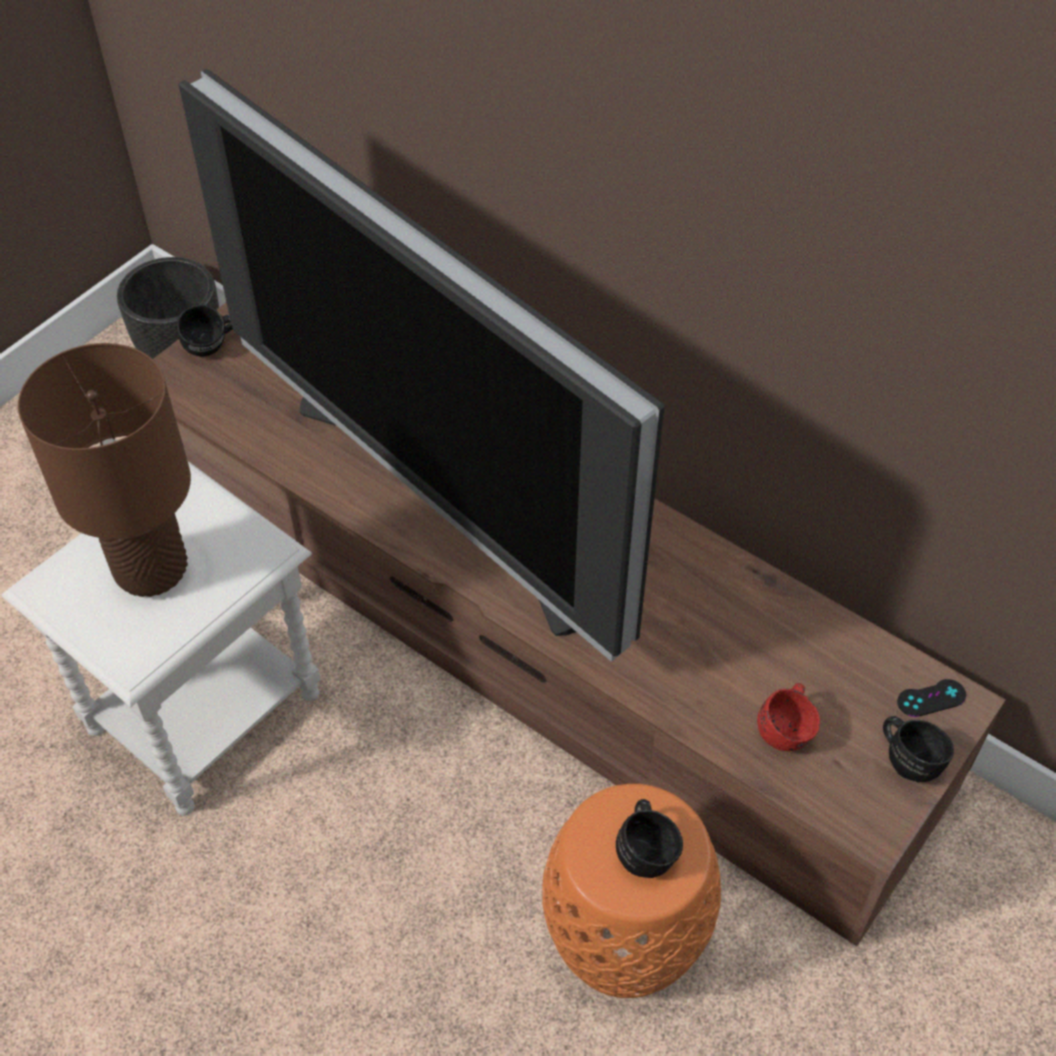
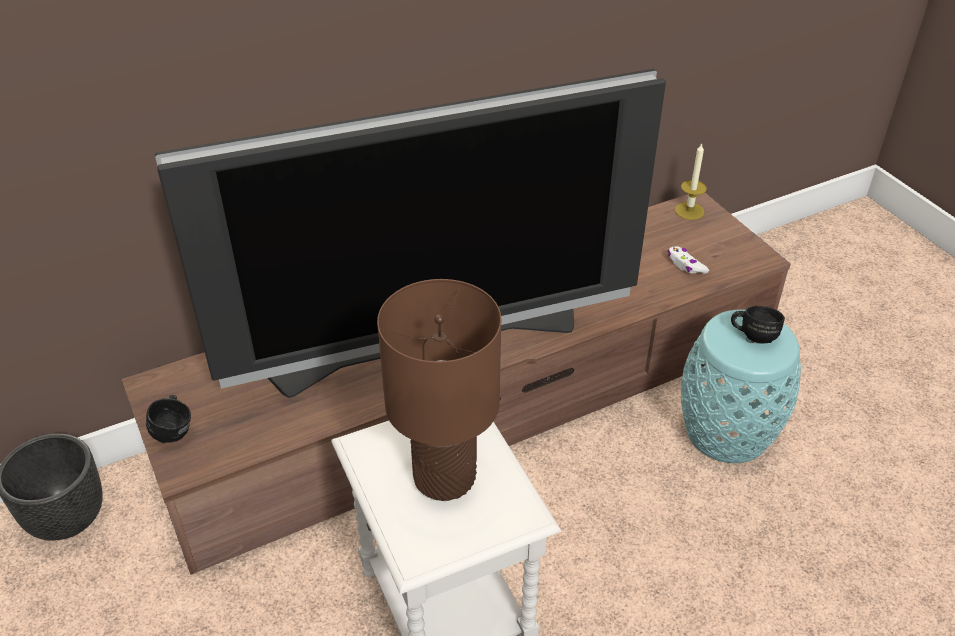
camera: 65 degrees left, 10 degrees down
(624, 936) = (726, 432): orange stool -> turquoise stool
(788, 729) = (685, 265): red mug -> white game controller
(909, 758) = (723, 231): black mug -> none
(931, 698) = (689, 211): black game controller -> candle

